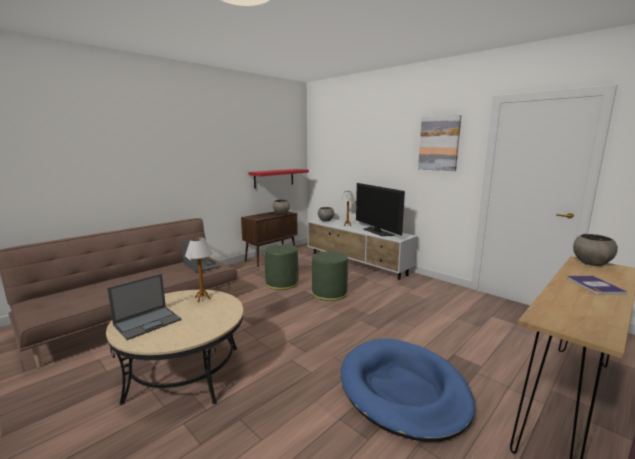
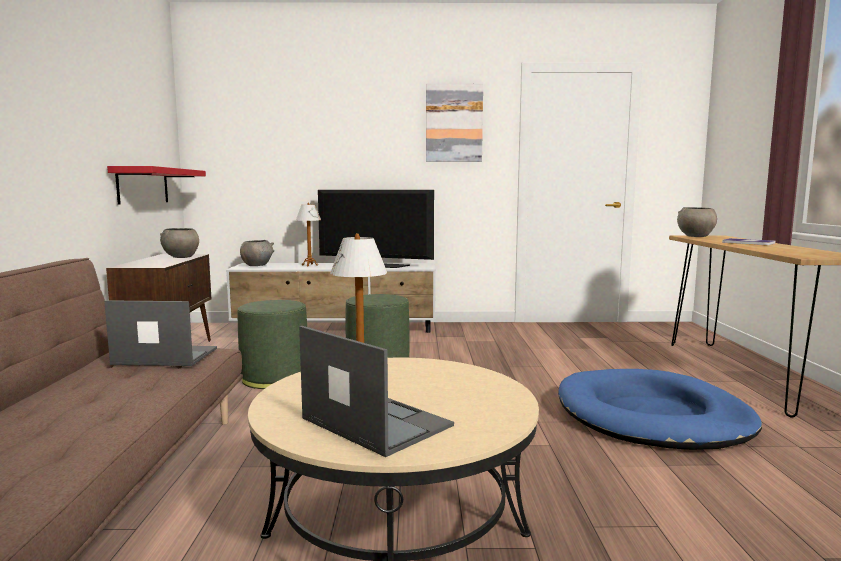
camera: 45 degrees left, 5 degrees down
(148, 322) = (374, 422): laptop -> laptop turned 45 degrees counterclockwise

